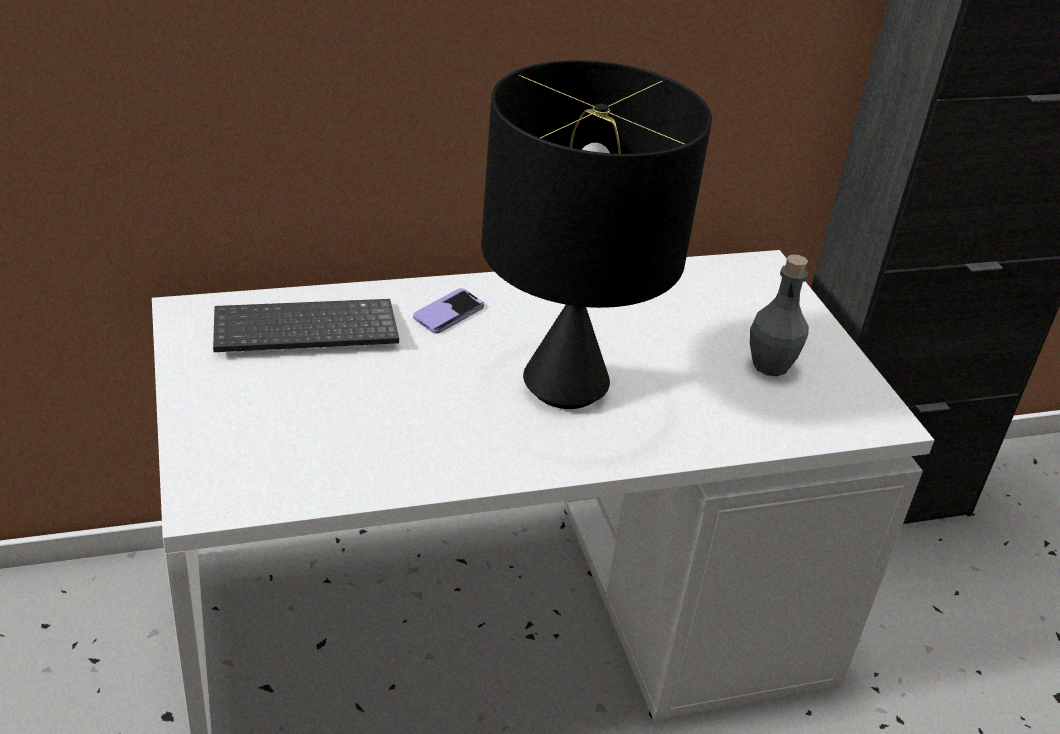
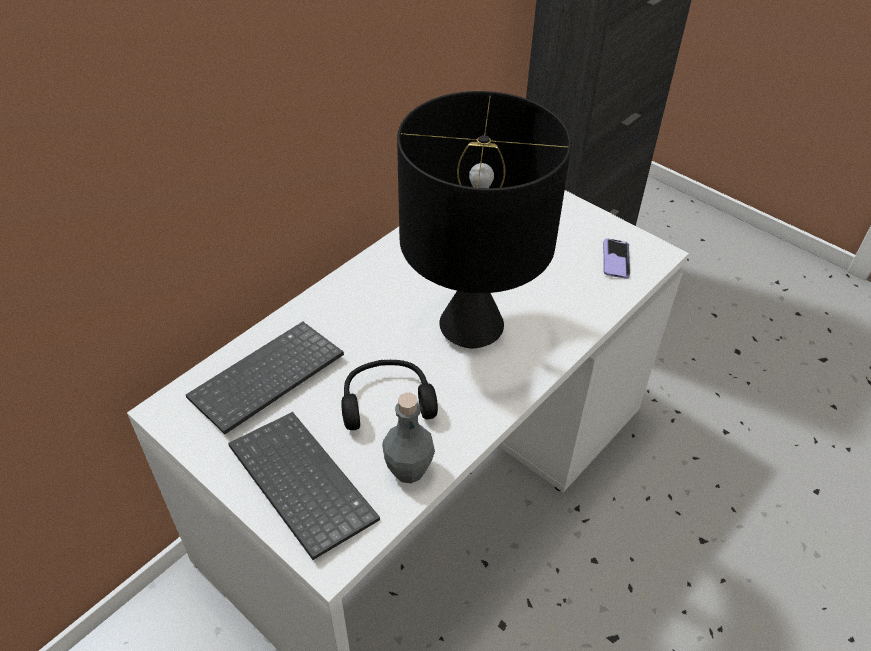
camera: 30 degrees left, 10 degrees up
(240, 429) = (298, 484): none -> keyboard
(403, 405) = (386, 400): none -> black headphones
(449, 313) = (349, 311): phone -> phone (616, 259)
(770, 366) = (568, 248): grey bottle -> grey bottle (408, 470)

